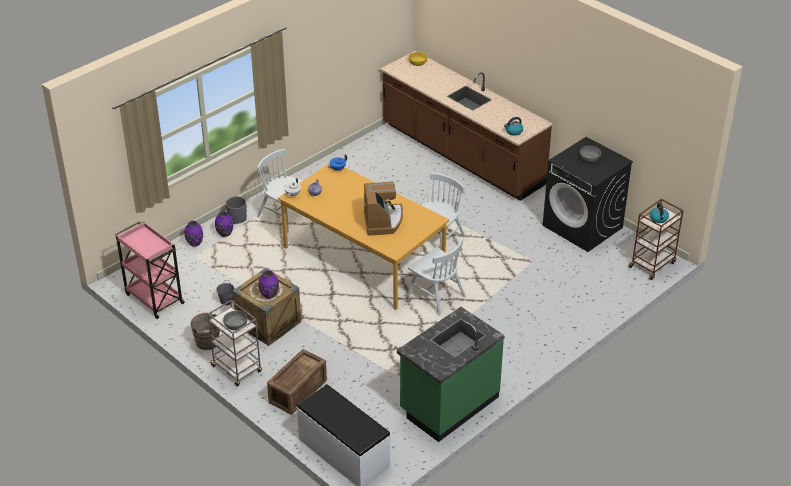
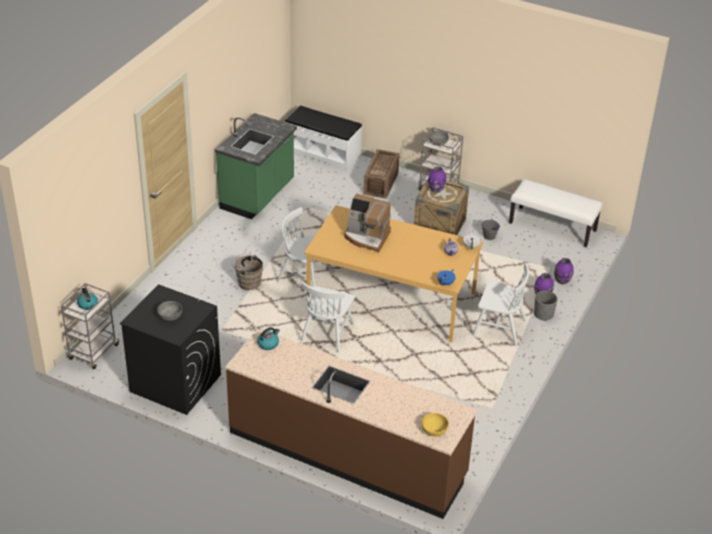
camera: 160 degrees right, 0 degrees up
(153, 298) = (553, 226): pink cart -> white bench
(208, 343) = (476, 202): brown bucket -> brown bucket (247, 282)
(383, 221) = (367, 237): coffee machine -> coffee machine turned 45 degrees counterclockwise
(652, 264) = (93, 353): brown cart -> grey cart

